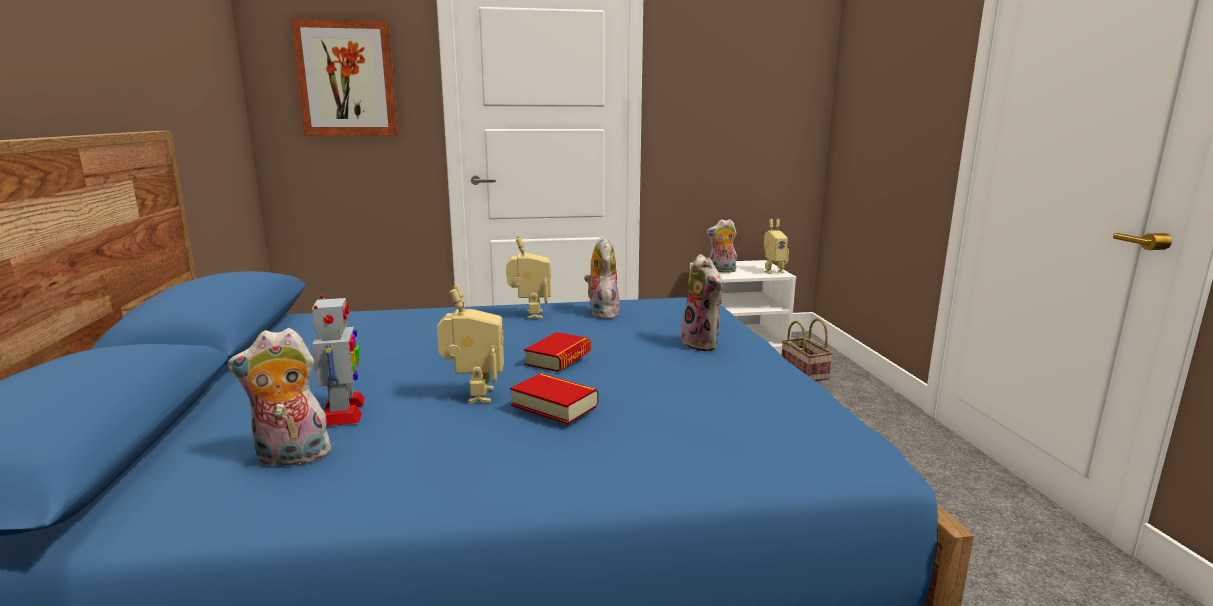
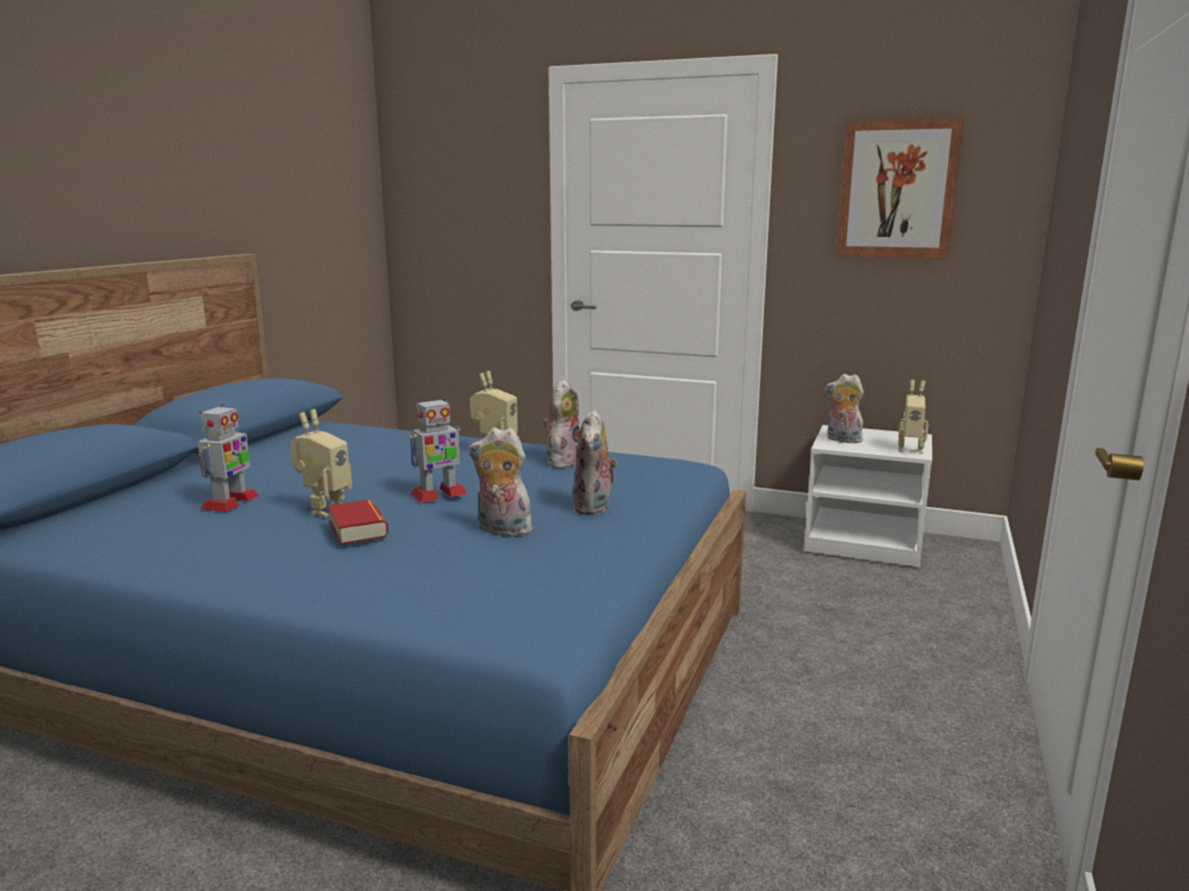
camera: 30 degrees right, 0 degrees up
(290, 458) = (154, 525): plush toy -> plush toy (502, 531)
(346, 79) = (465, 198): picture -> picture (897, 190)
(558, 359) = (438, 494): book -> toy robot
(805, 372) = (918, 589): basket -> none

